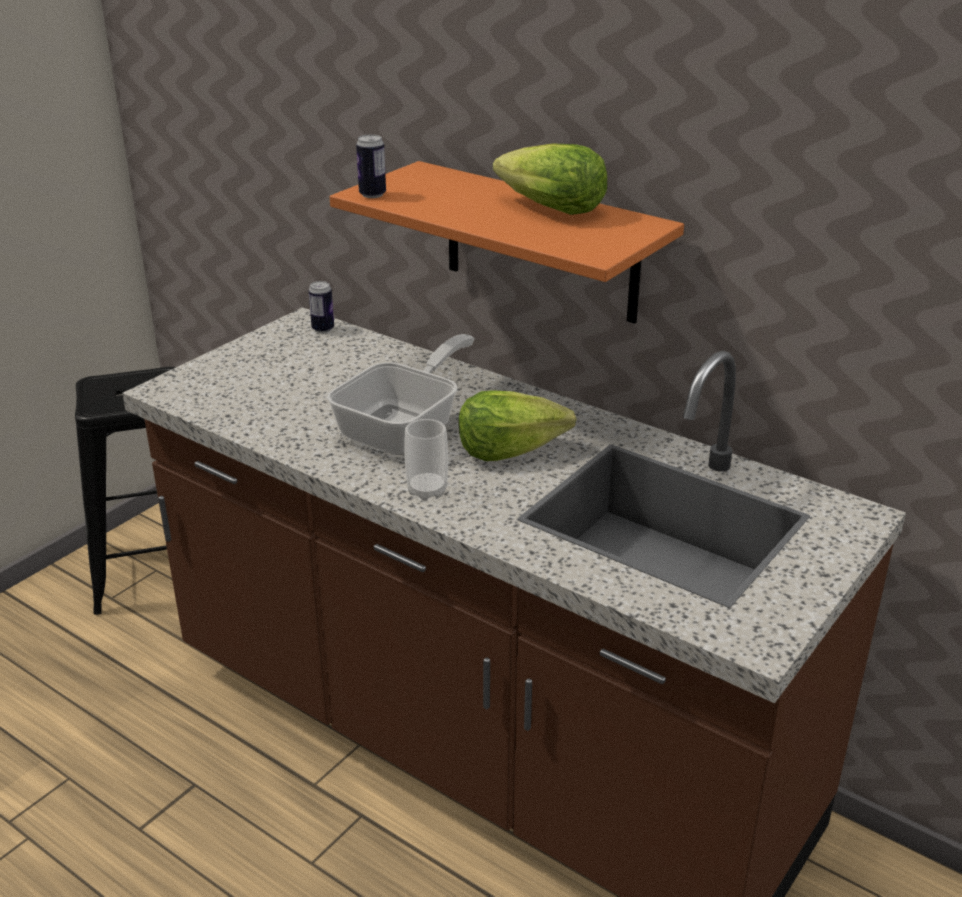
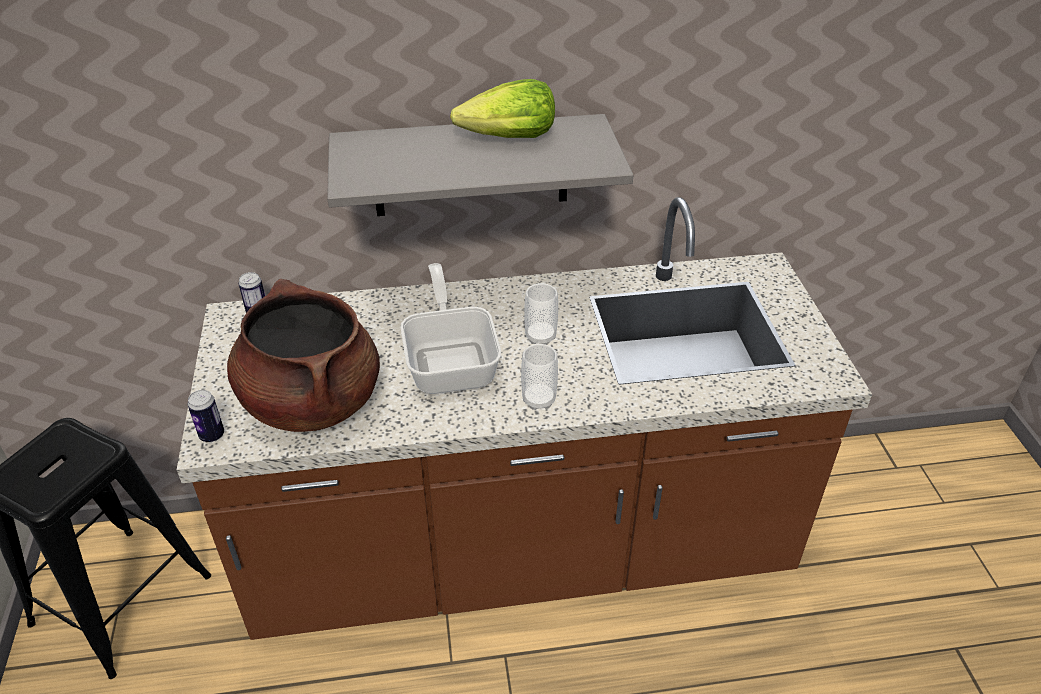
camera: 45 degrees left, 10 degrees up
(264, 399) = (311, 401): none -> brown cooking pot
(372, 194) = (362, 182): can -> can (212, 435)
(510, 449) = (540, 336): lettuce -> cup
(540, 243) = (471, 166): orange shelf -> grey shelf

